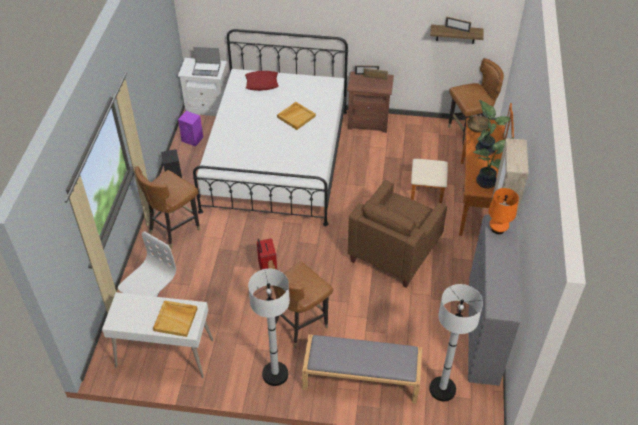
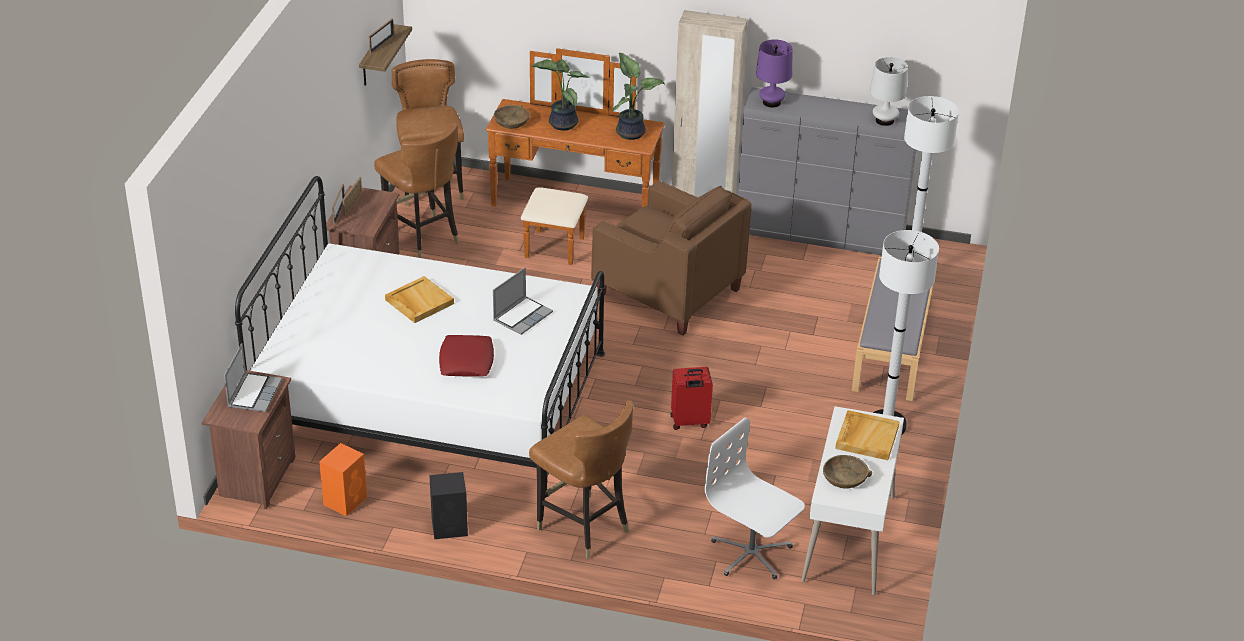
camera: 85 degrees left, 10 degrees down
(137, 308) = (845, 478): none -> brown bowl
(193, 139) = (346, 500): purple speaker -> orange speaker
(208, 108) = (256, 477): white nightstand -> brown nightstand
(262, 83) = (311, 335): red pillow -> red pillow (466, 361)
(289, 158) = (522, 316): none -> laptop
(299, 324) = (799, 396): brown chair -> brown chair (422, 237)
(496, 297) = (884, 120): none -> white table lamp
(498, 229) = (771, 102): orange table lamp -> purple table lamp

